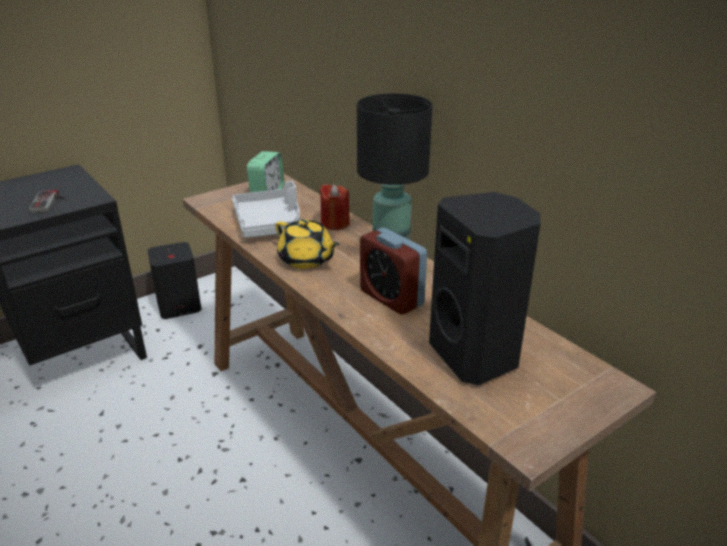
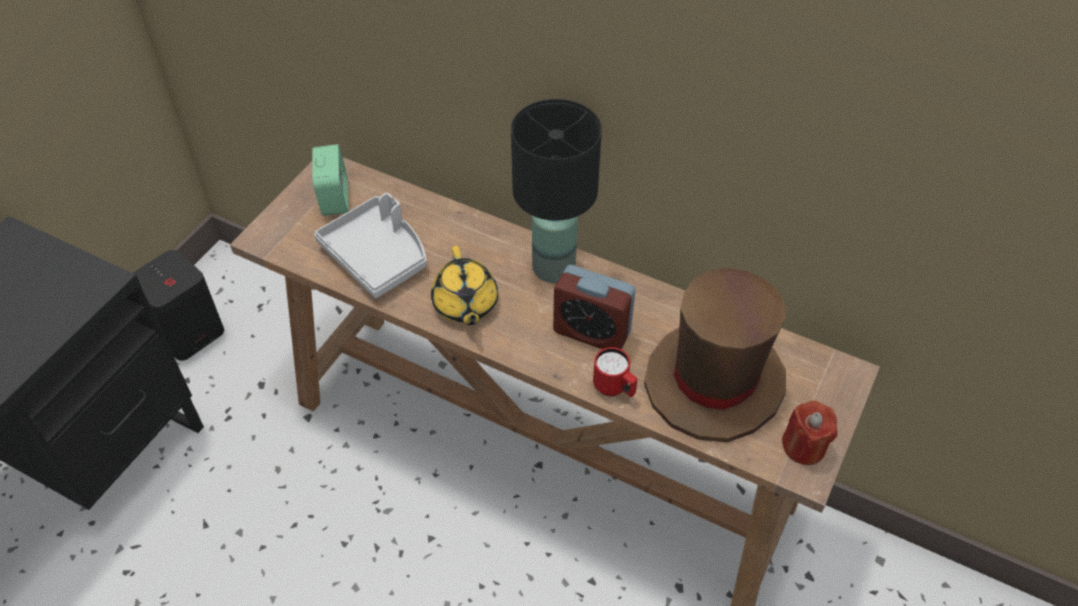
camera: 25 degrees left, 20 degrees up
(50, 202) = (45, 309): game controller -> none
(306, 260) = (465, 305): yellow teapot -> yellow teapot turned 60 degrees clockwise
(335, 223) = (456, 230): red candle -> red candle (804, 446)
(383, 335) = (614, 388): none -> red mug
(476, 356) = (714, 382): black speaker -> brown hat

